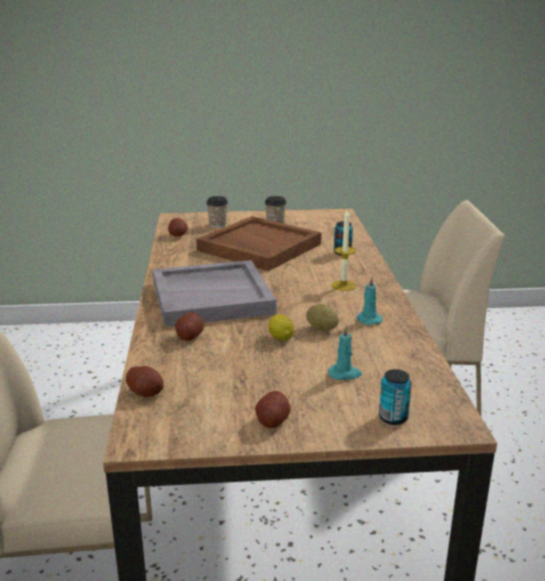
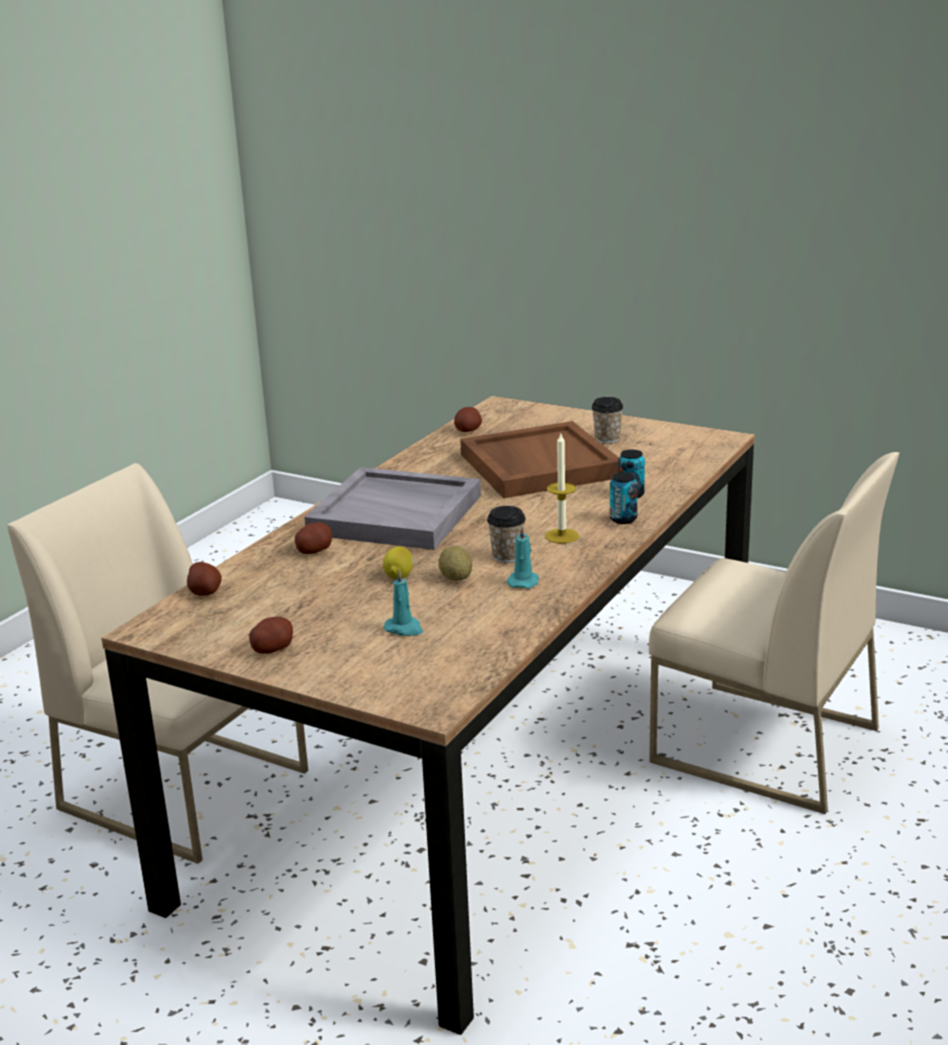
camera: 35 degrees right, 0 degrees up
(217, 225) = (535, 425): cup -> cup (507, 556)
(393, 418) = (383, 681): can -> can (623, 519)

